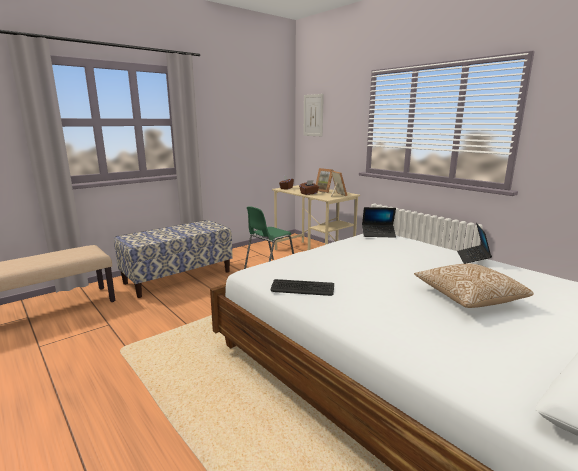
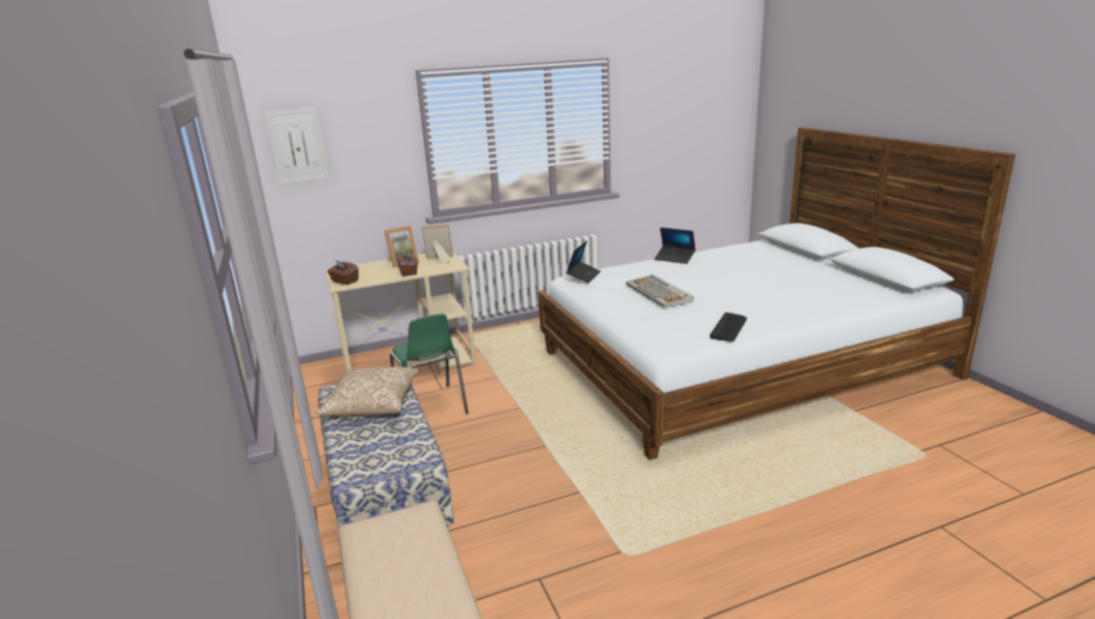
camera: 70 degrees left, 5 degrees up
(363, 257) = (659, 292): none -> keyboard
(468, 297) = (757, 277): pillow -> pillow (372, 405)

